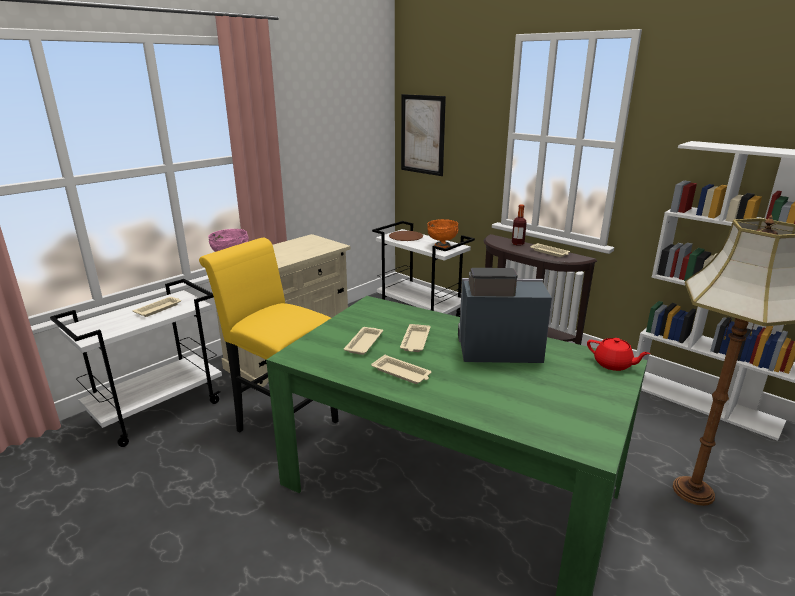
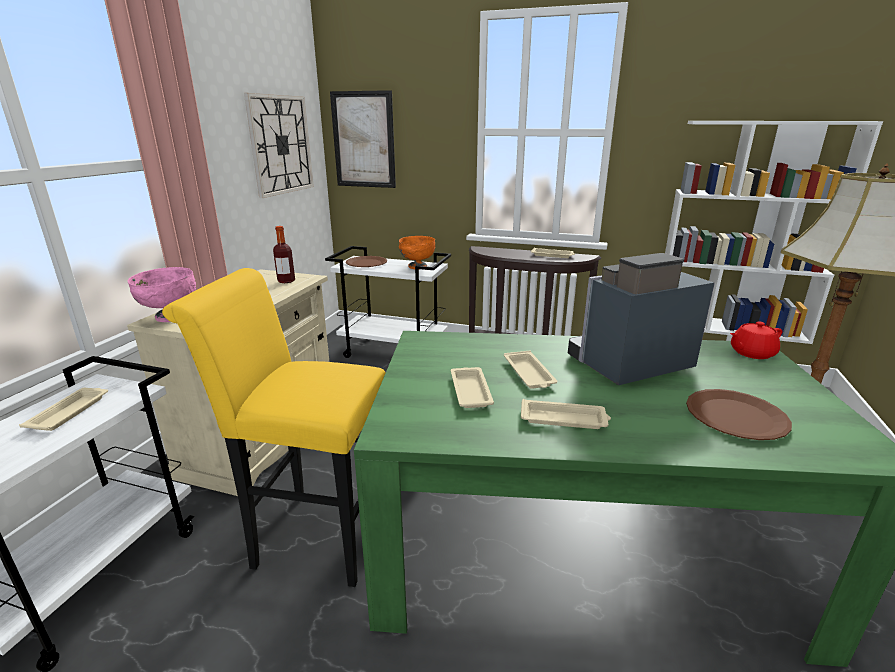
camera: 25 degrees left, 0 degrees up
(350, 139) = (281, 145): none -> wall clock
(517, 243) = (511, 251): bottle -> bottle (286, 281)
(524, 401) = (735, 416): none -> brown plate
(613, 364) = (751, 353): red teapot -> red teapot turned 150 degrees clockwise

